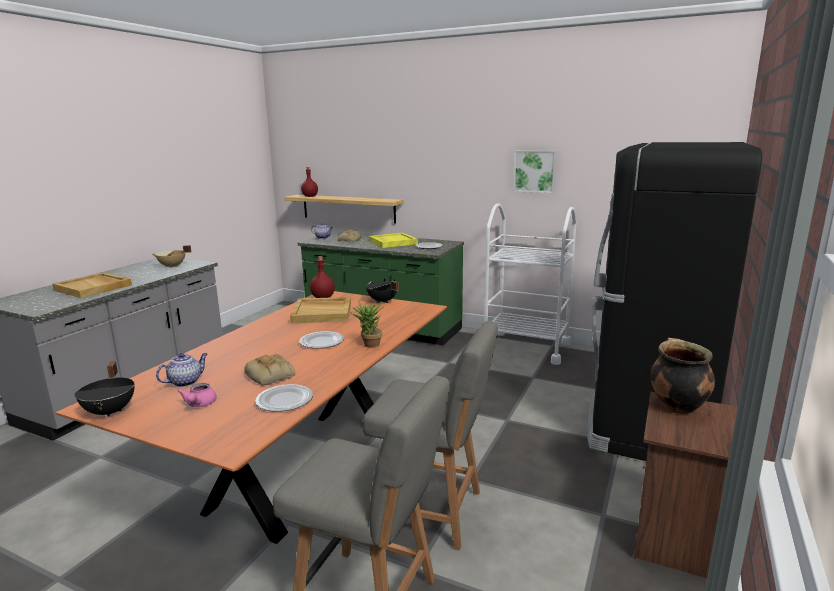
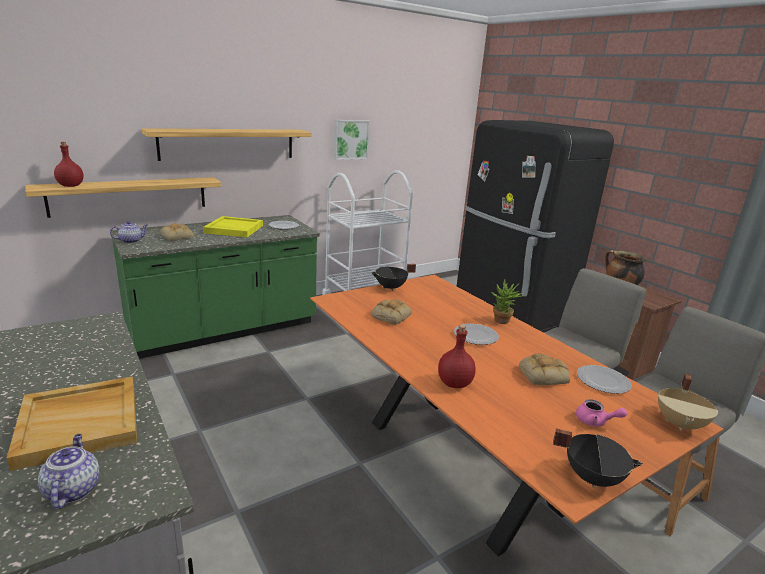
camera: 60 degrees left, 5 degrees up
(172, 266) = (74, 341): beige cooking pot -> beige cooking pot (680, 424)
(186, 381) = (532, 419): teapot -> teapot (72, 489)
(322, 312) = (391, 316): beige tray -> bread
(323, 297) = (341, 304): red bottle -> red bottle (454, 383)
(415, 172) = (228, 144): none -> shelf

